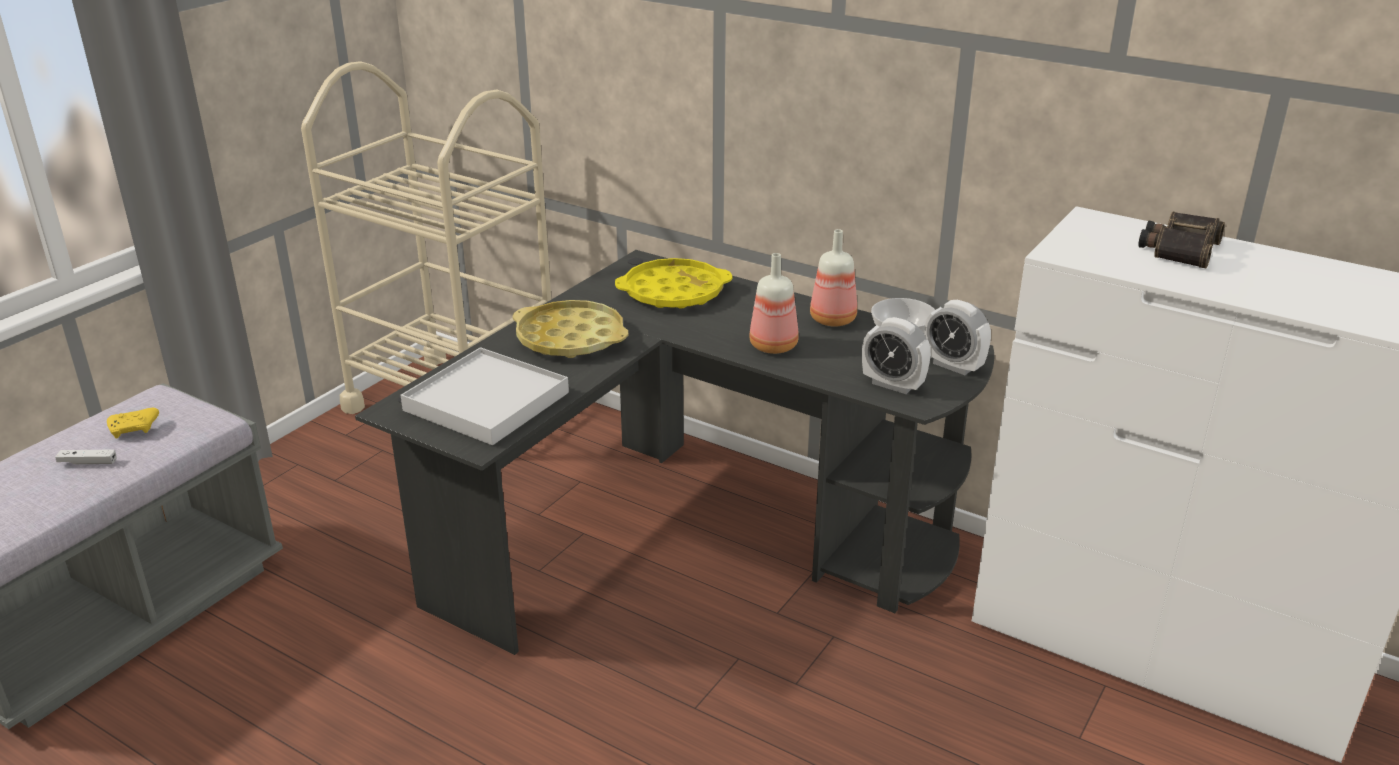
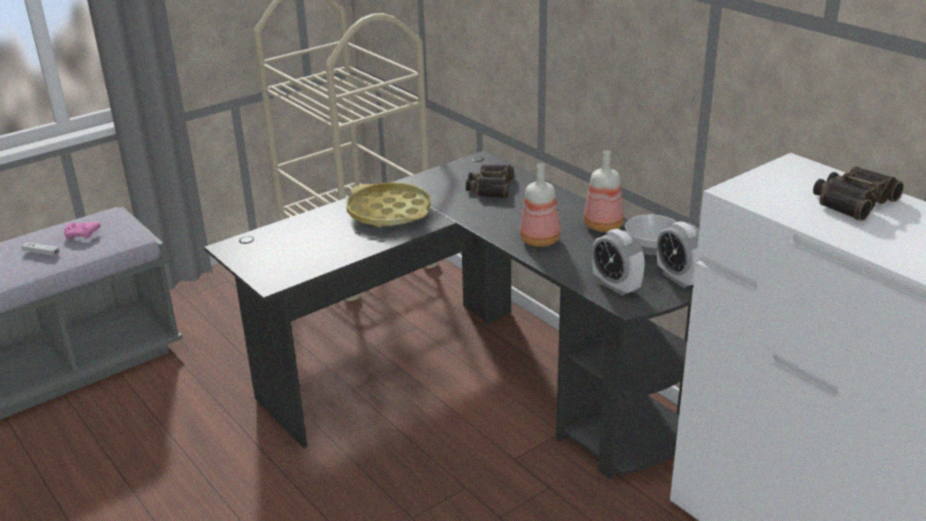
camera: 20 degrees right, 0 degrees up
(135, 429) = (82, 235): yellow game controller -> pink game controller
(486, 401) = (297, 250): white tray -> none
(673, 292) = (490, 187): yellow tray -> binoculars

